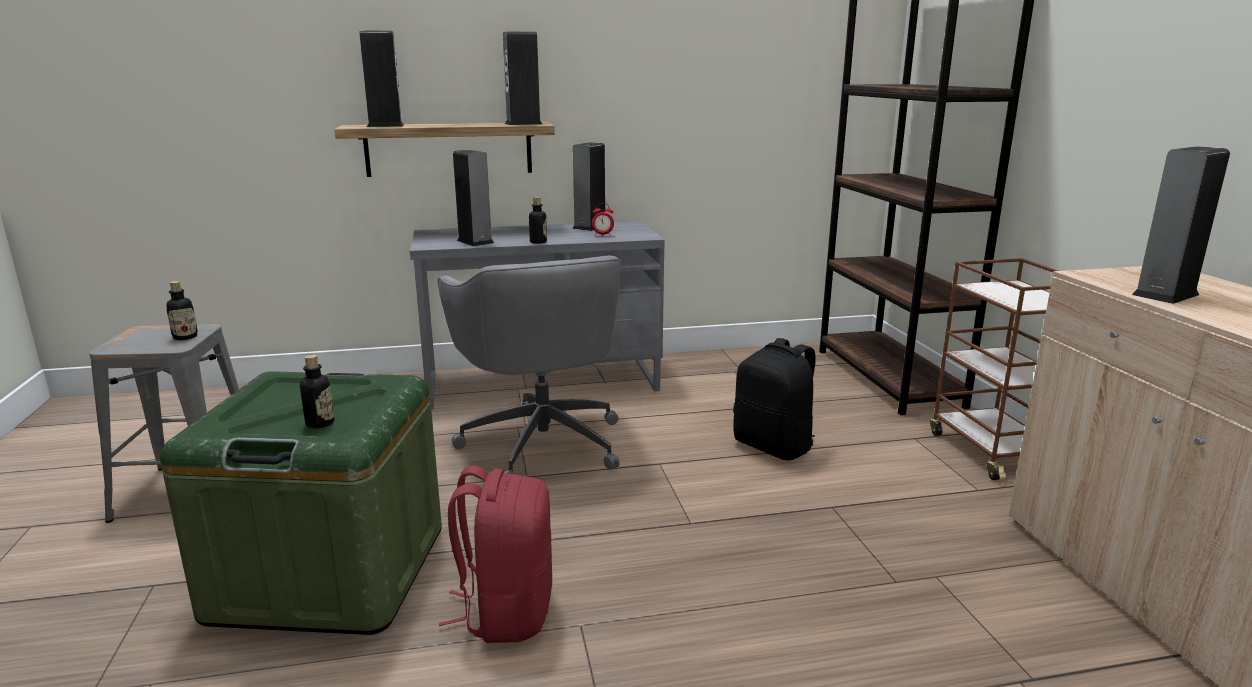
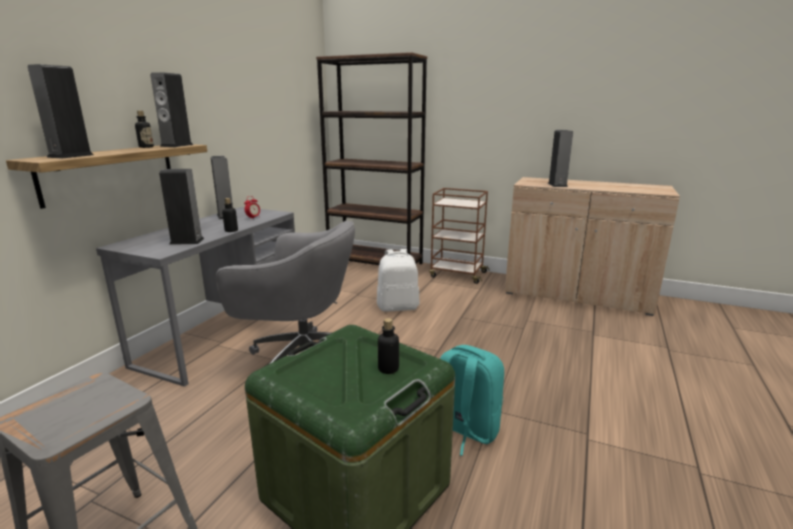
camera: 55 degrees left, 0 degrees up
(185, 337) = (106, 393): bottle -> bottle (146, 147)
(506, 612) = (464, 429): red backpack -> turquoise backpack
(774, 446) = (398, 307): black backpack -> white backpack

